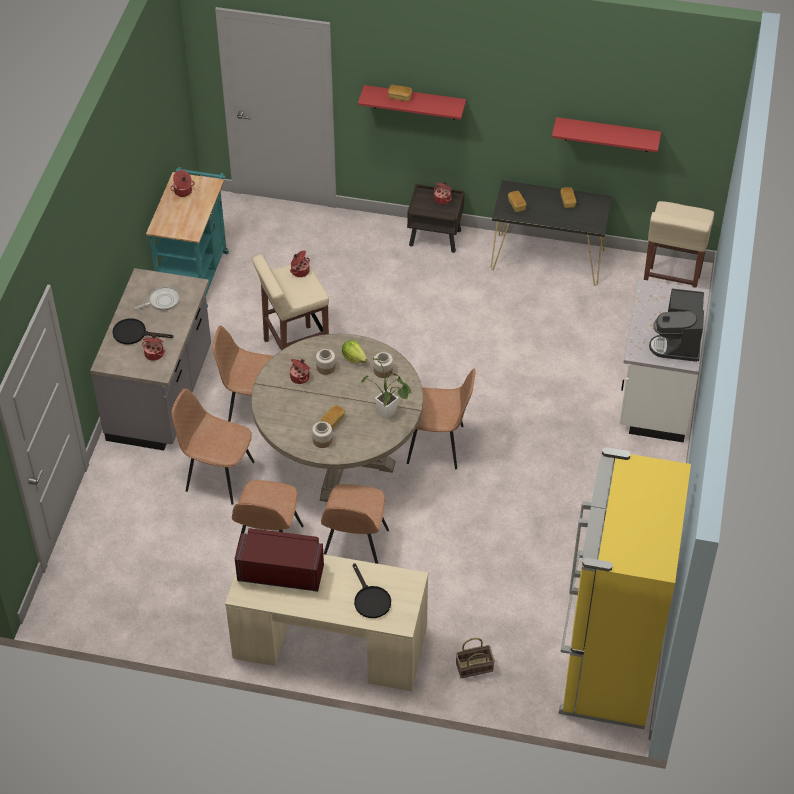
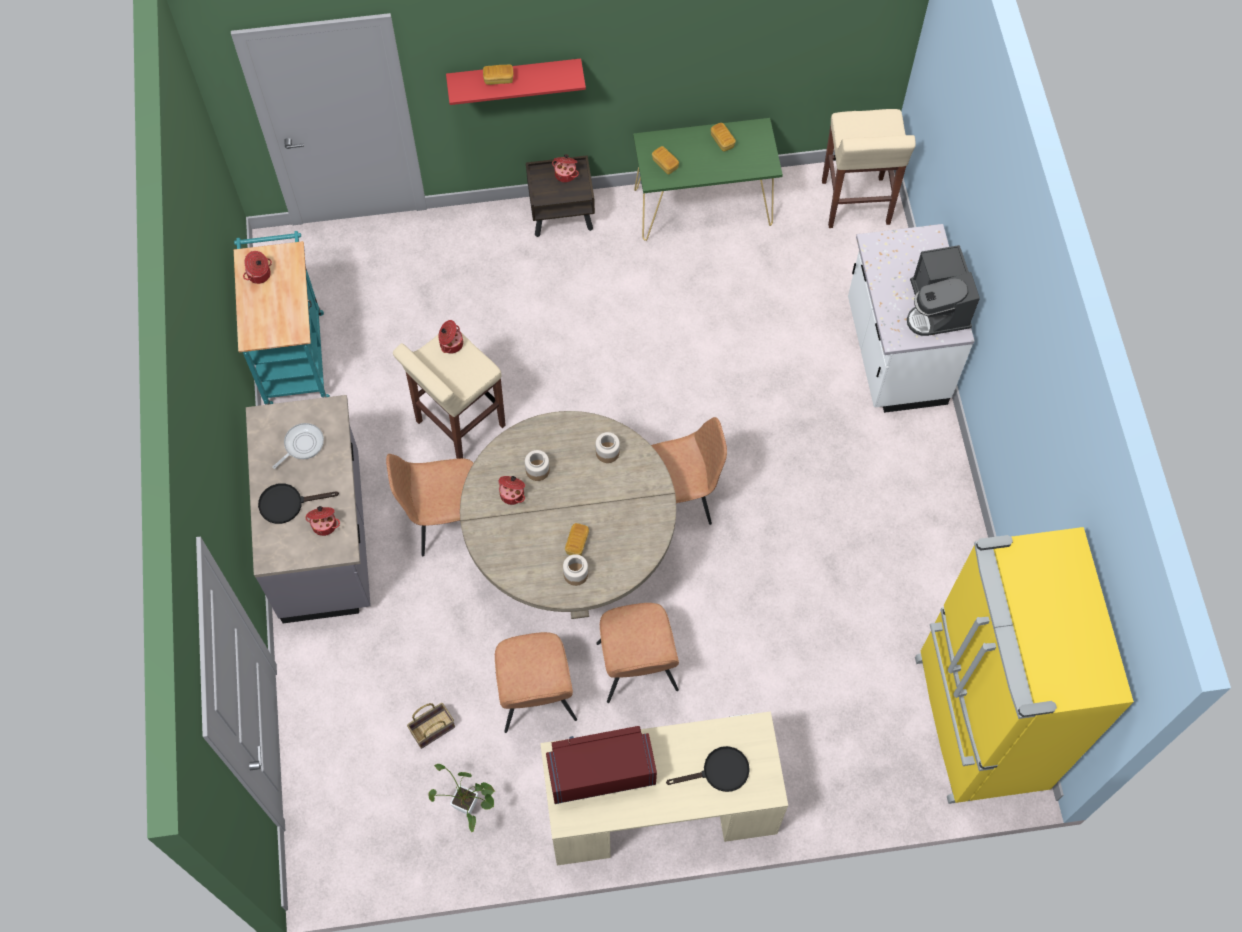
camera: 20 degrees left, 15 degrees up
(218, 475) = (438, 626): brown chair -> none
(354, 358) = (565, 445): lettuce -> none
(370, 599) = (719, 772): black frying pan -> black frying pan turned 60 degrees counterclockwise
(389, 415) = (640, 513): potted plant -> potted plant (470, 808)
(475, 666) = (834, 776): basket -> basket (433, 728)
(548, 260) = (703, 207): black console table -> green console table
(607, 134) = (762, 55): red shelf -> none

